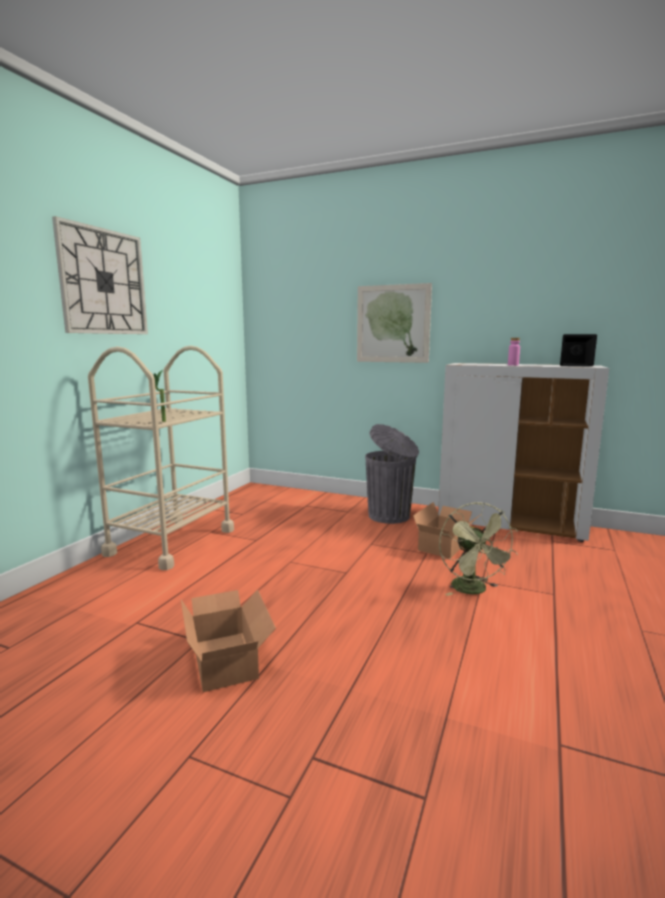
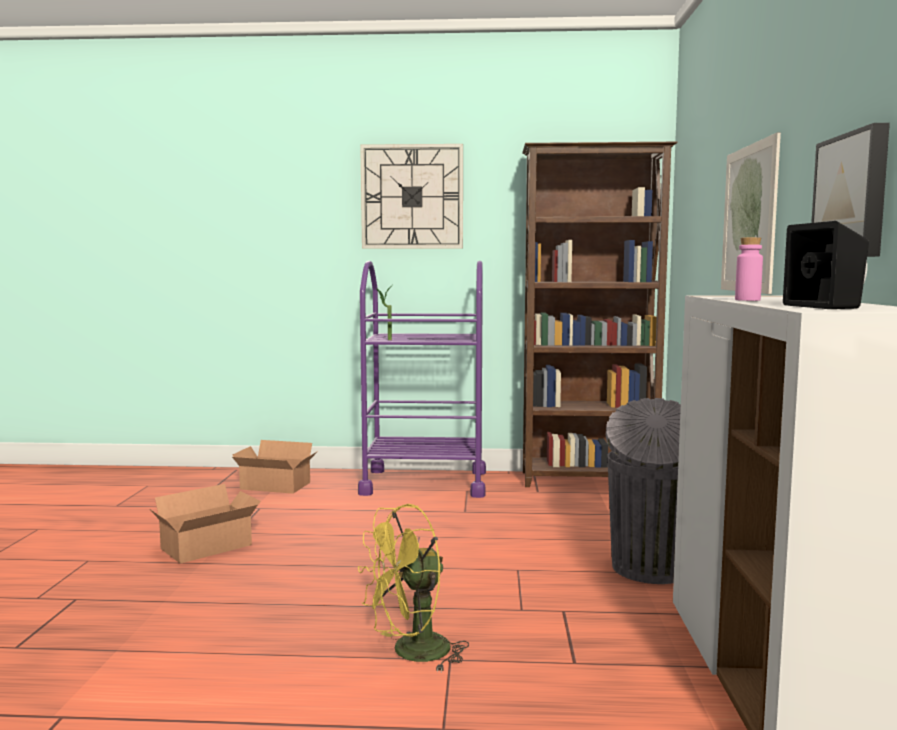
camera: 70 degrees right, 5 degrees down
(172, 542) = (424, 483): beige cart -> purple cart
(240, 498) = (589, 481): none -> brown bookcase
(446, 545) = (570, 622): cardboard box -> cardboard box (275, 486)
(473, 590) = (411, 653): green fan -> yellow fan
(513, 320) = (853, 196): none -> picture

